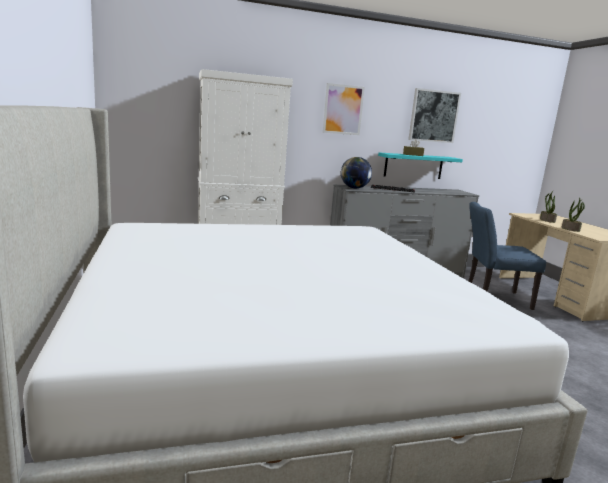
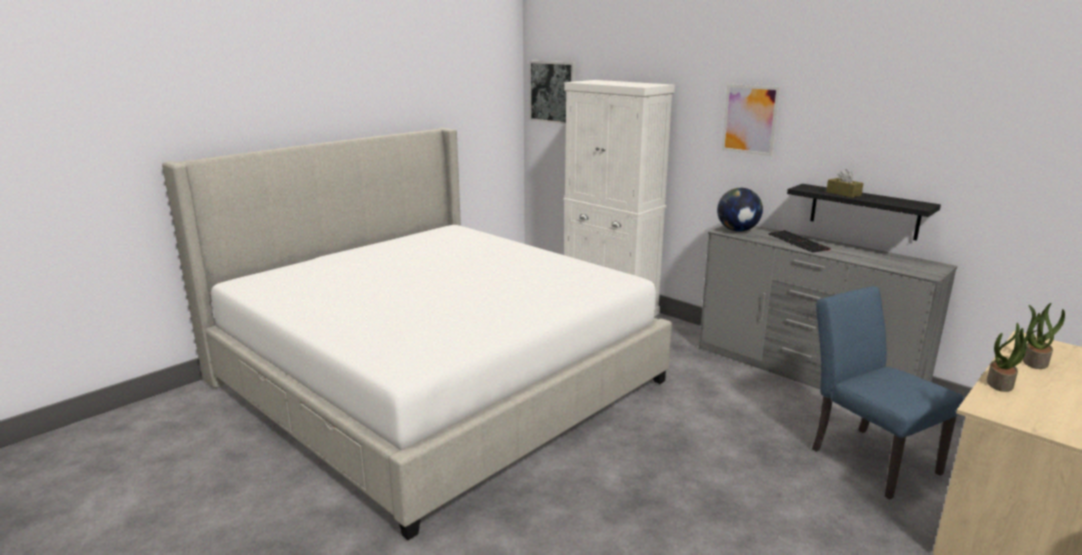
camera: 60 degrees right, 5 degrees up
(413, 166) = (864, 211): turquoise shelf -> black shelf
(433, 116) = (904, 131): picture -> picture (553, 92)

